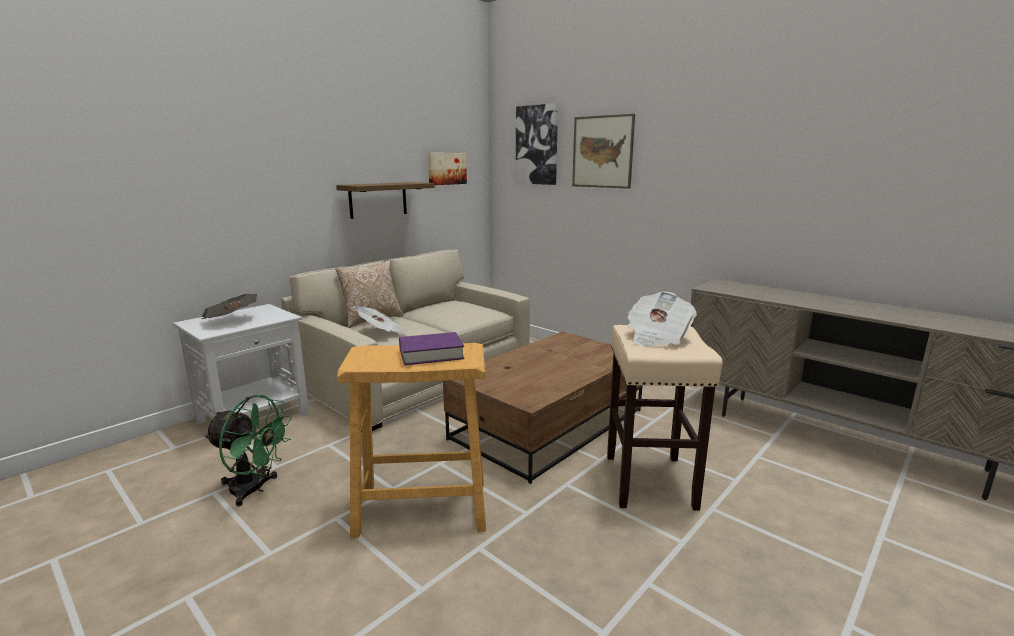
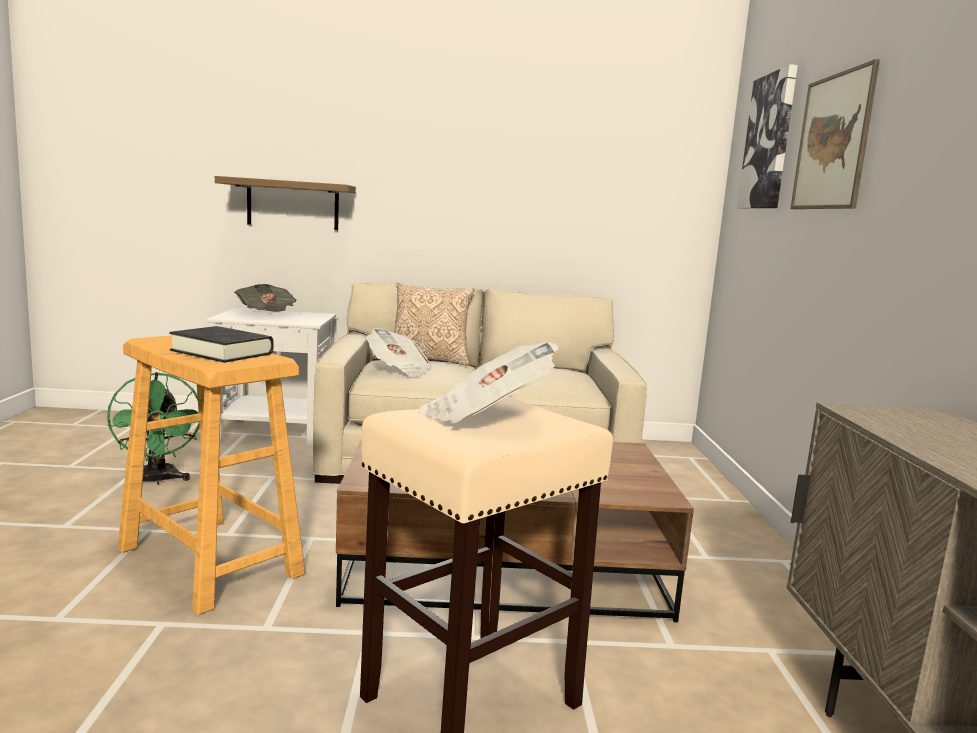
camera: 45 degrees right, 5 degrees down
(378, 199) = (506, 212): shelf -> shelf (293, 204)
(431, 354) = (222, 352): purple book -> black book
(446, 168) = (633, 180): picture -> none

